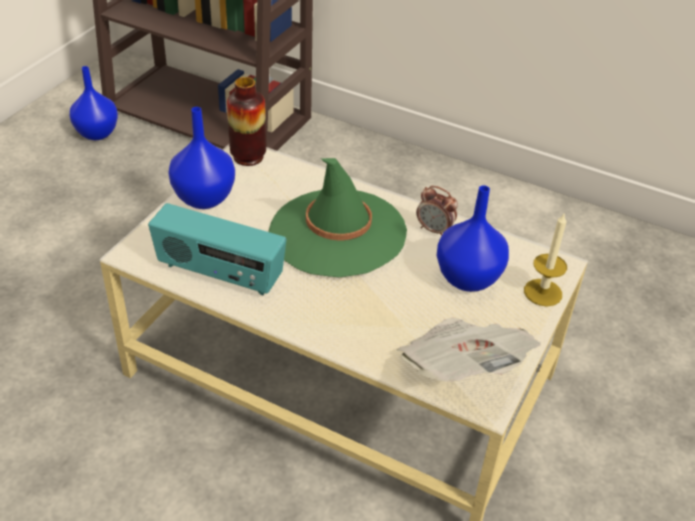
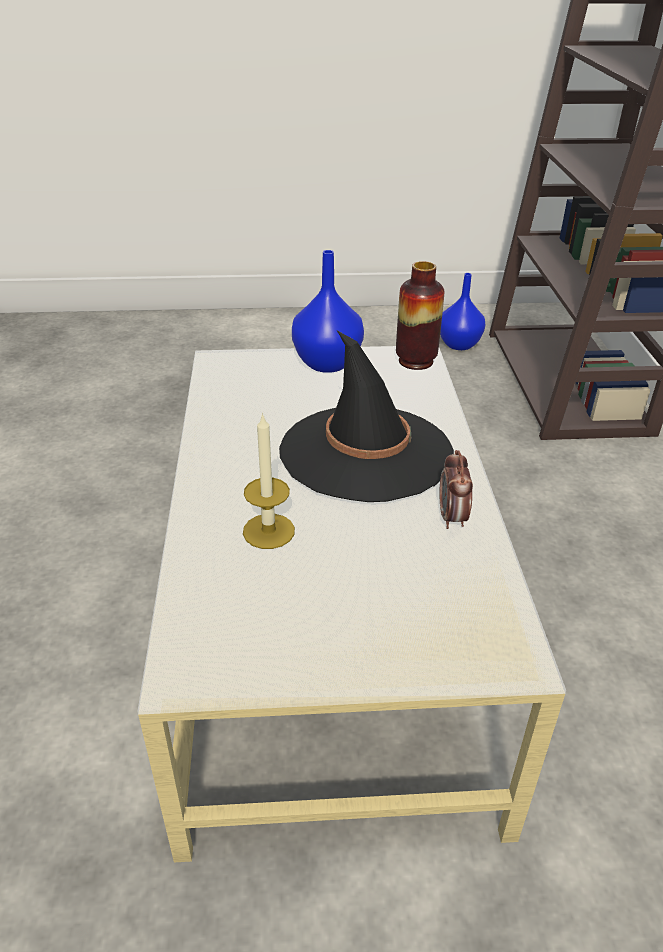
camera: 60 degrees right, 5 degrees down
(219, 274) = (231, 410): radio -> none
(337, 233) = (366, 452): green hat -> black hat
(461, 370) = (224, 629): newspaper -> none
(467, 279) = (392, 576): blue vase -> none
(543, 292) = (441, 660): candle -> candle (268, 531)

